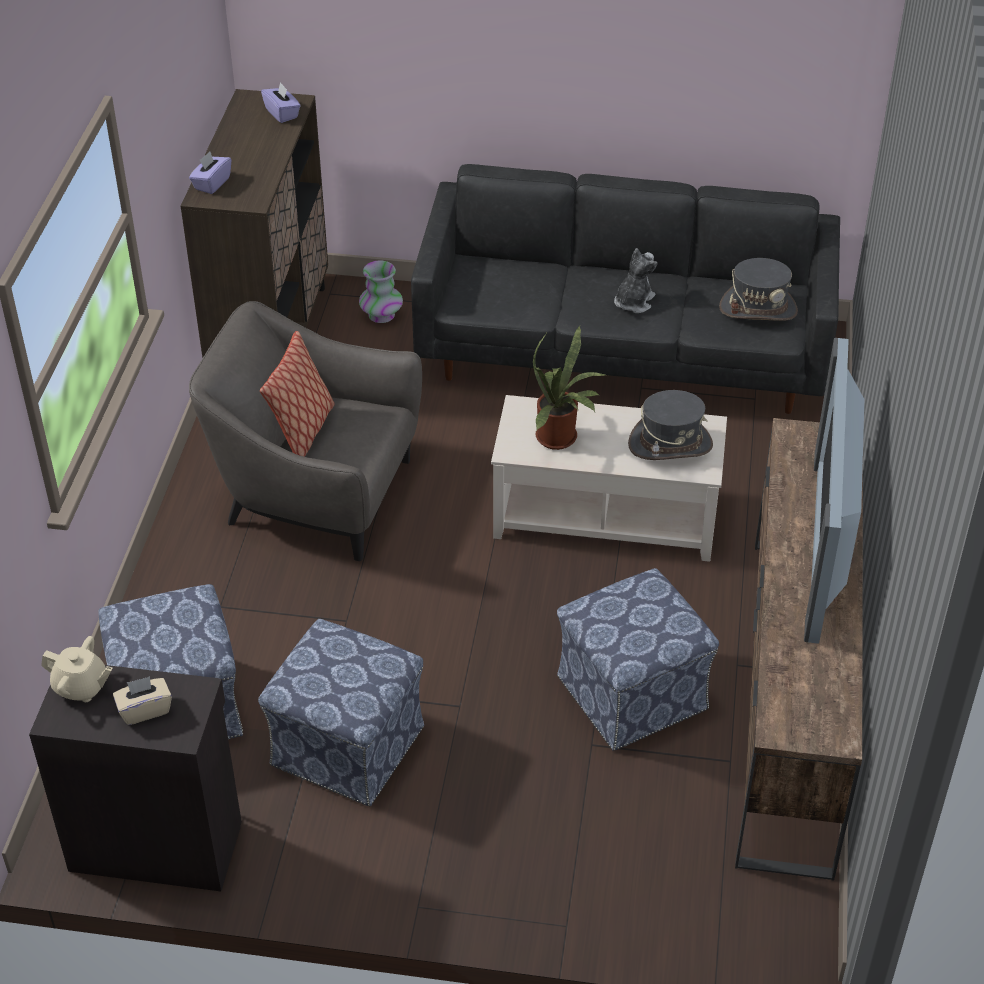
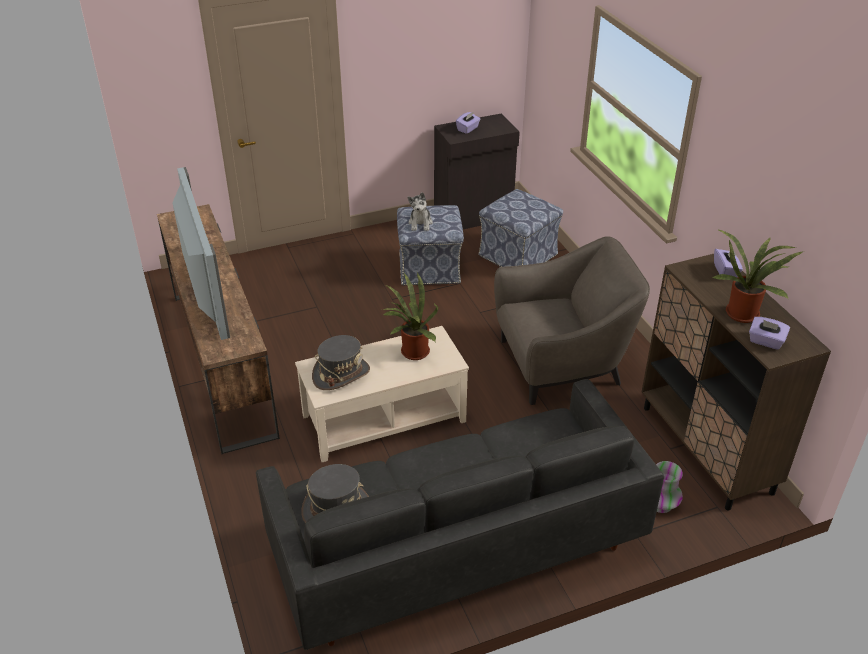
camera: 150 degrees right, 5 degrees down
(81, 687) = (500, 127): beige teapot -> none
(145, 710) = (468, 129): beige tissue box -> purple tissue box
(260, 142) = (744, 312): none -> potted plant
(303, 432) = (567, 313): pillow -> none
(630, 694) = (310, 333): ottoman -> none
(633, 302) = (437, 473): plush toy -> plush toy (420, 223)

